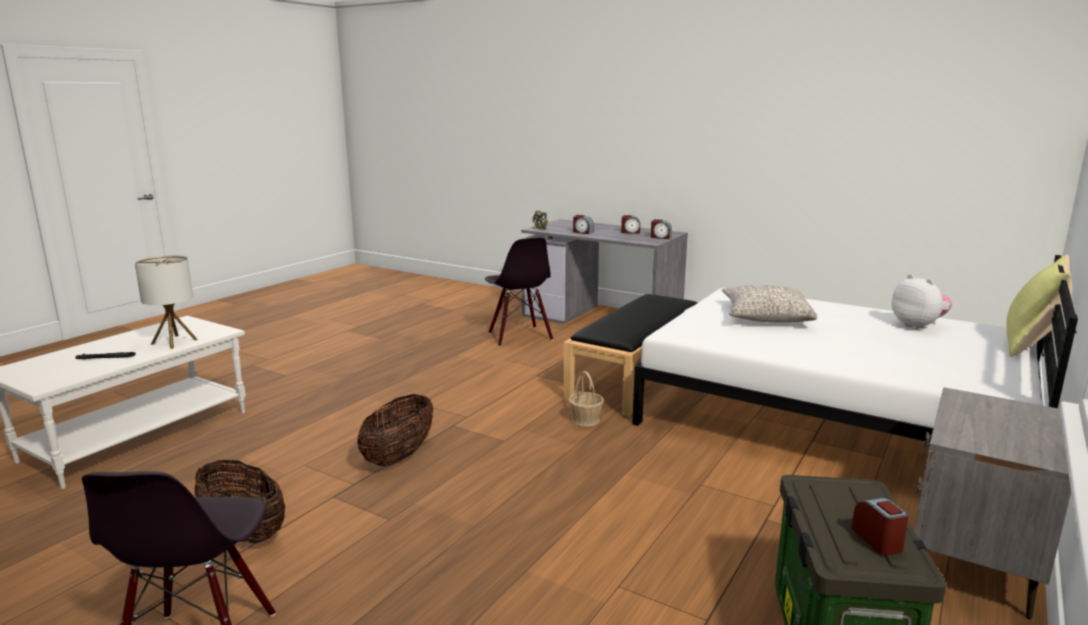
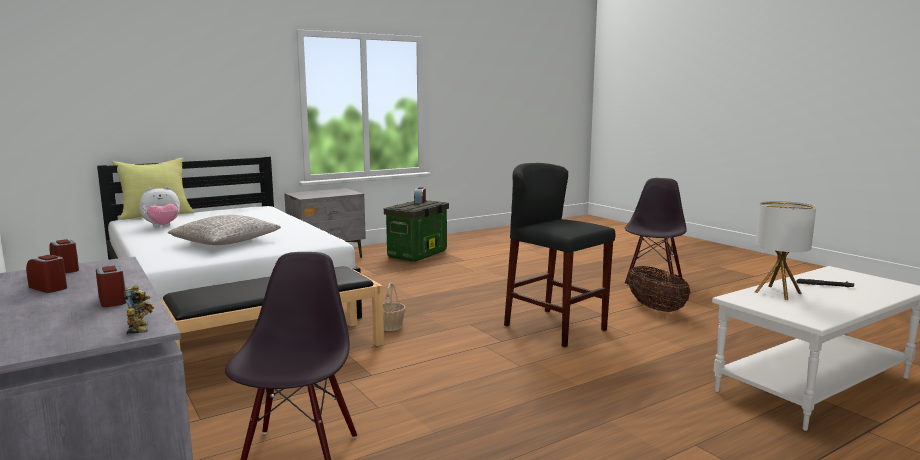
camera: 155 degrees left, 5 degrees down
(399, 456) = (555, 327): basket -> black stool
(917, 326) = (162, 227): plush toy -> plush toy turned 120 degrees counterclockwise

